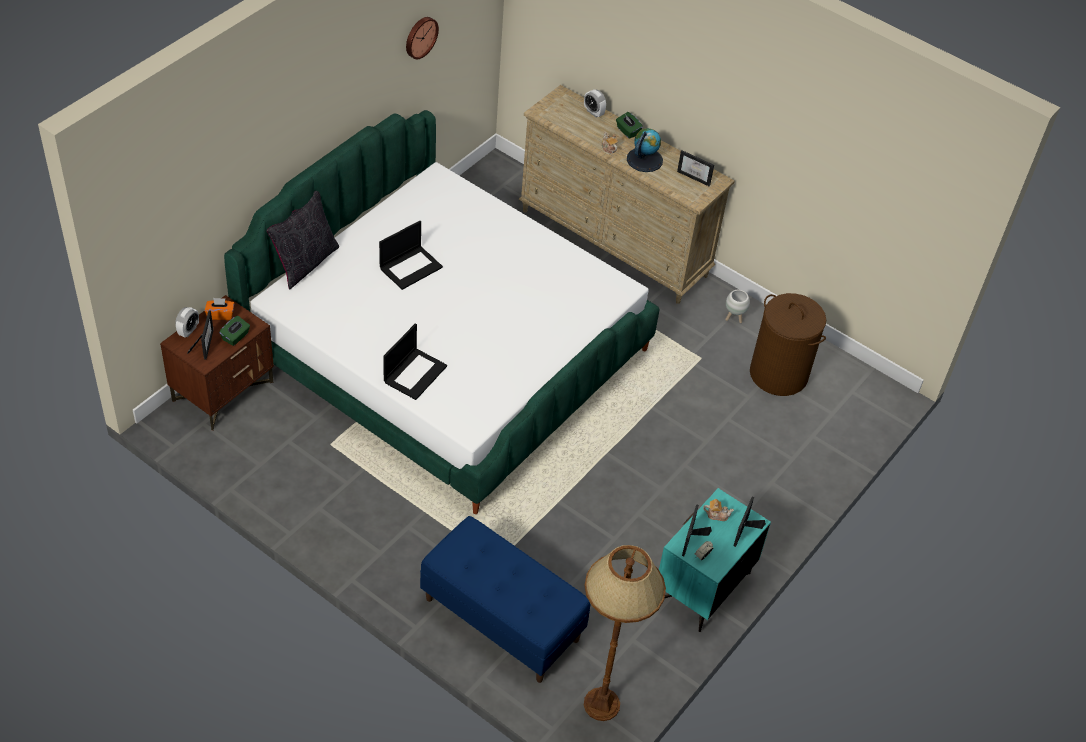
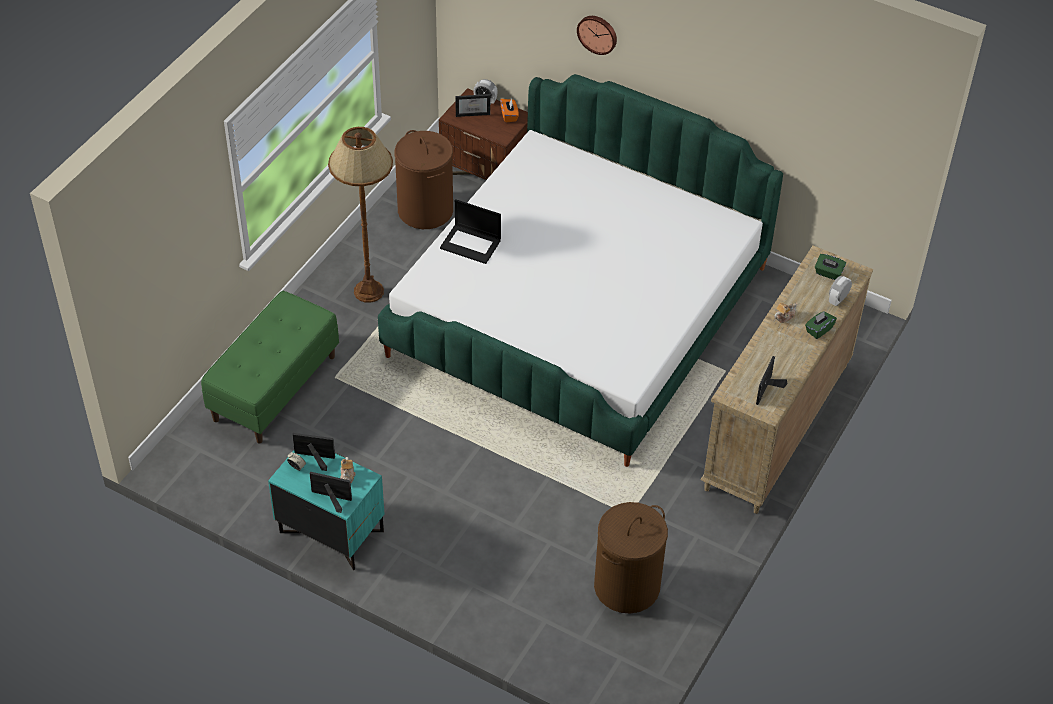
camera: 85 degrees right, 0 degrees up
(235, 337) = (486, 129): green tissue box -> green tissue box (828, 273)
(264, 451) = (425, 210): none -> brown laundry basket
(305, 263) = (587, 154): black pillow -> none
(411, 267) = (605, 223): laptop -> none
(420, 37) = (795, 99): wall clock -> wall clock (598, 33)
(501, 619) = (274, 387): blue bench -> green bench
(601, 704) = (195, 465): brown floor lamp -> brown floor lamp (369, 291)
(644, 159) = (777, 347): globe -> none
(734, 318) = (699, 541): white planter -> none

